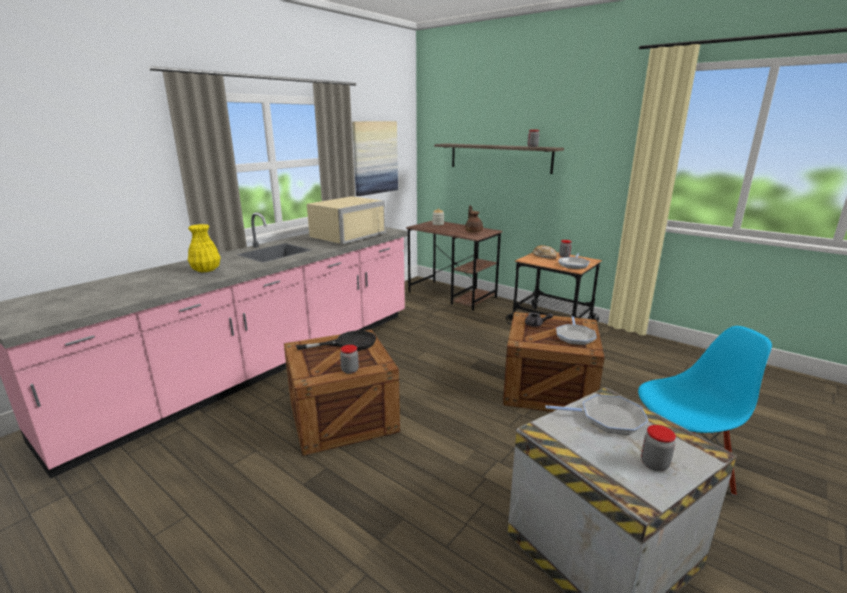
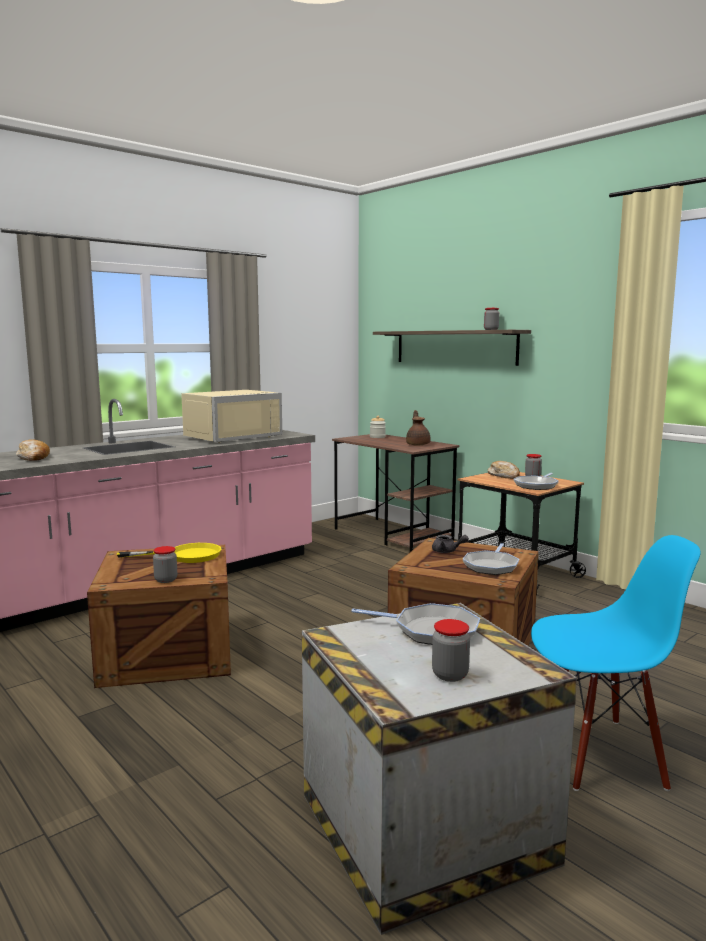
camera: 10 degrees right, 10 degrees down
(206, 270) = (33, 458): yellow vase -> bread
(348, 343) = (184, 555): black frying pan -> yellow frying pan
(375, 157) = (294, 348): picture -> none

